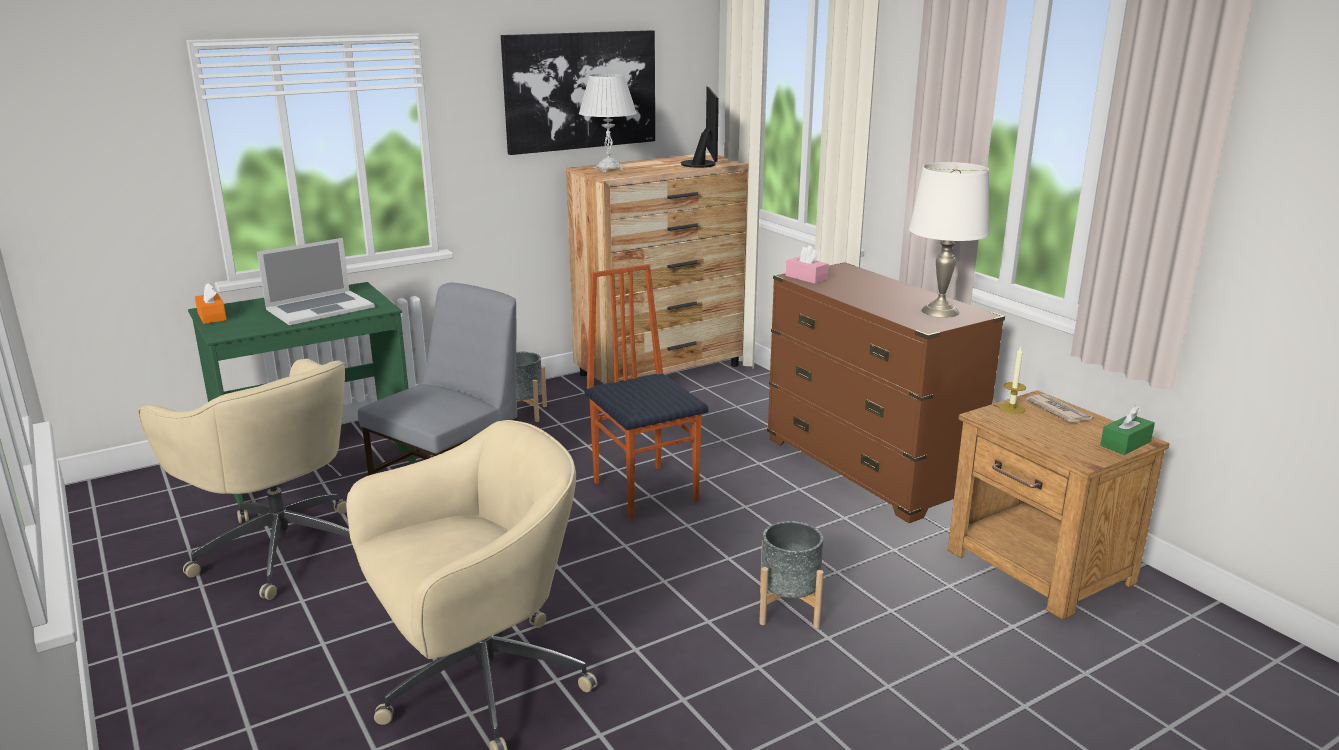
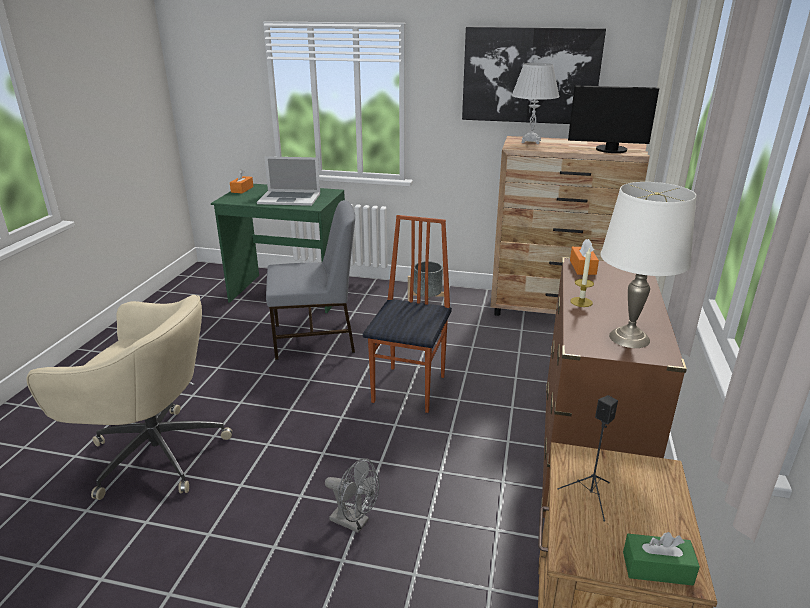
camera: 45 degrees right, 5 degrees up
(280, 548) = (210, 330): beige office chair -> none
(702, 164) = (611, 150): monitor -> monitor turned 60 degrees clockwise
(789, 609) = (355, 522): grey planter -> grey fan
(806, 278) = (582, 267): pink tissue box -> orange tissue box
(1011, 408) = (611, 463): candle -> candle (581, 302)
(1037, 430) = (590, 497): none -> black speaker
(1058, 411) = (656, 492): newspaper -> none

